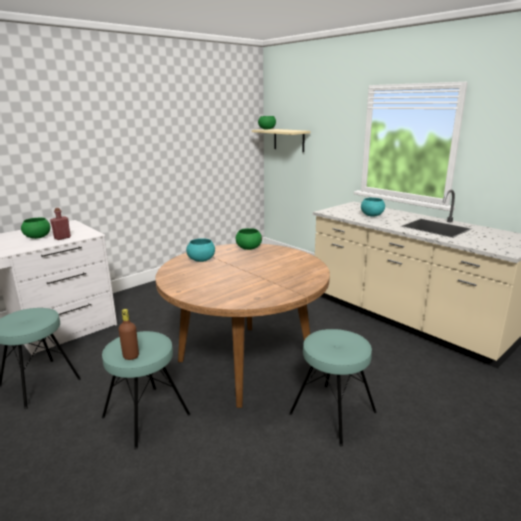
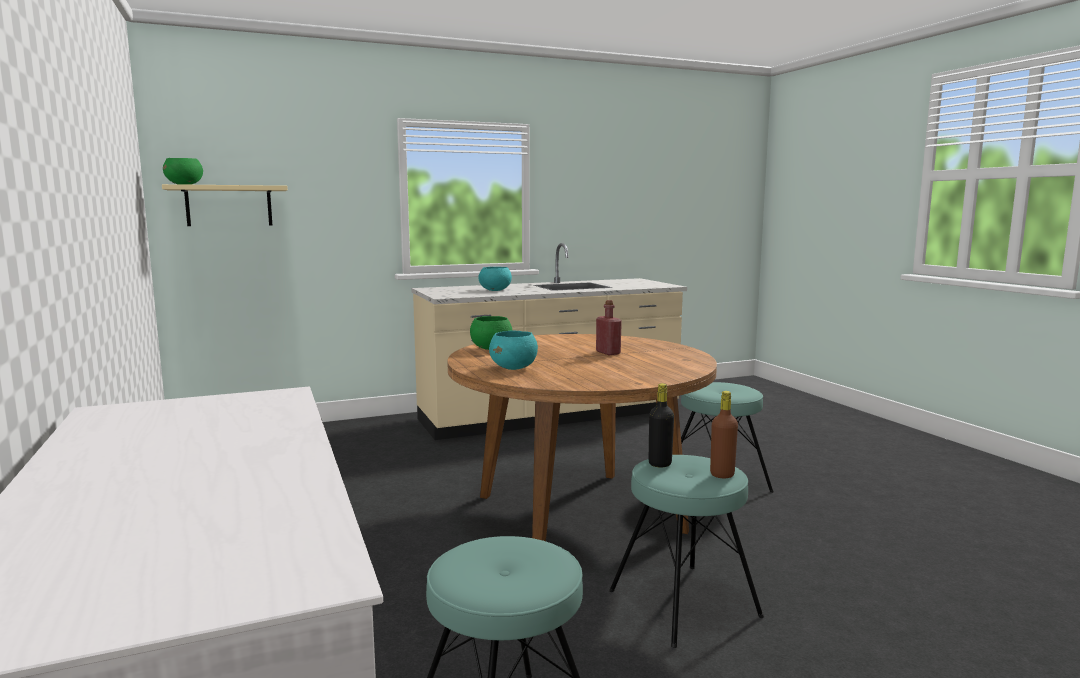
camera: 70 degrees left, 10 degrees down
(38, 237) = (201, 434): green bowl -> none
(62, 238) = (265, 413): red bottle -> red bottle (608, 353)
(146, 336) = (660, 464): none -> black bottle

